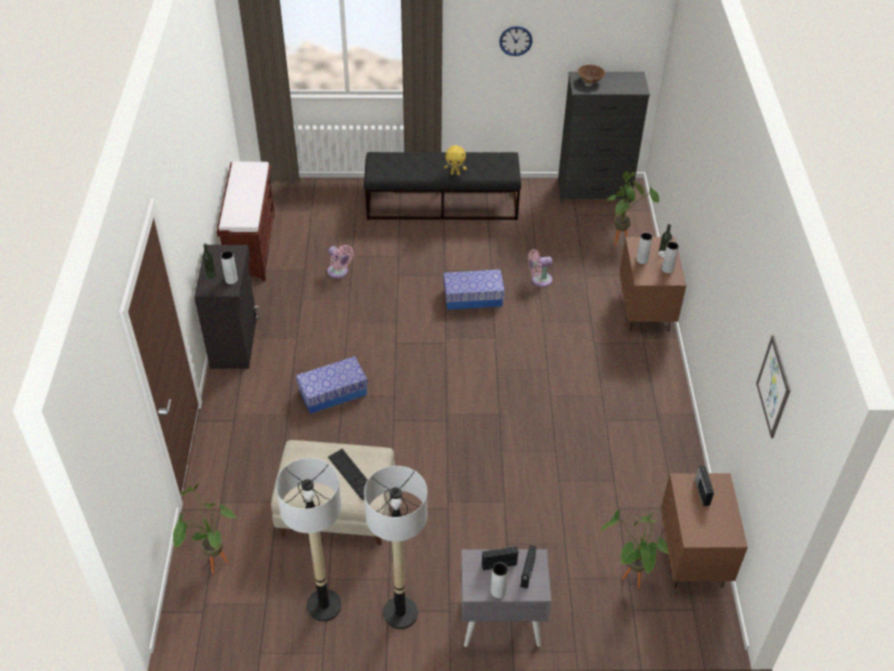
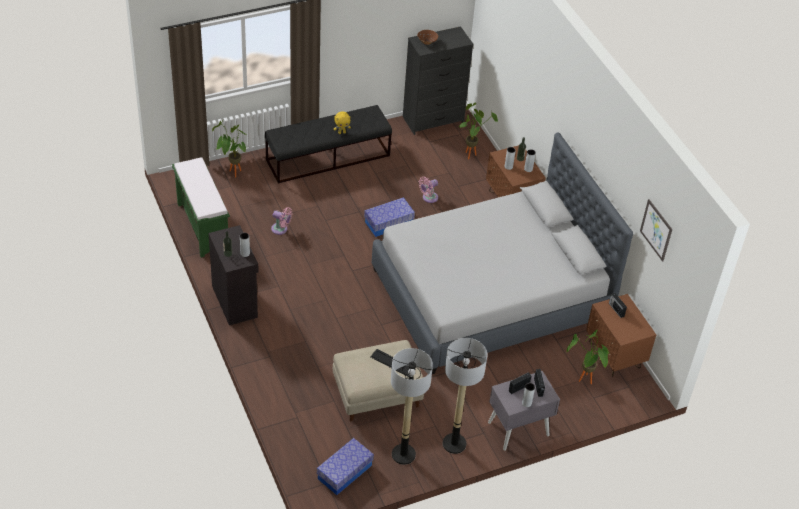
camera: 25 degrees left, 0 degrees up
(211, 564) = (314, 452): potted plant -> potted plant (232, 173)
(251, 246) = (202, 226): brown bench -> green bench
(333, 393) = (328, 317): storage box -> storage box (344, 472)
(515, 40) = (369, 24): wall clock -> none
(557, 422) = (490, 295): none -> grey bed

